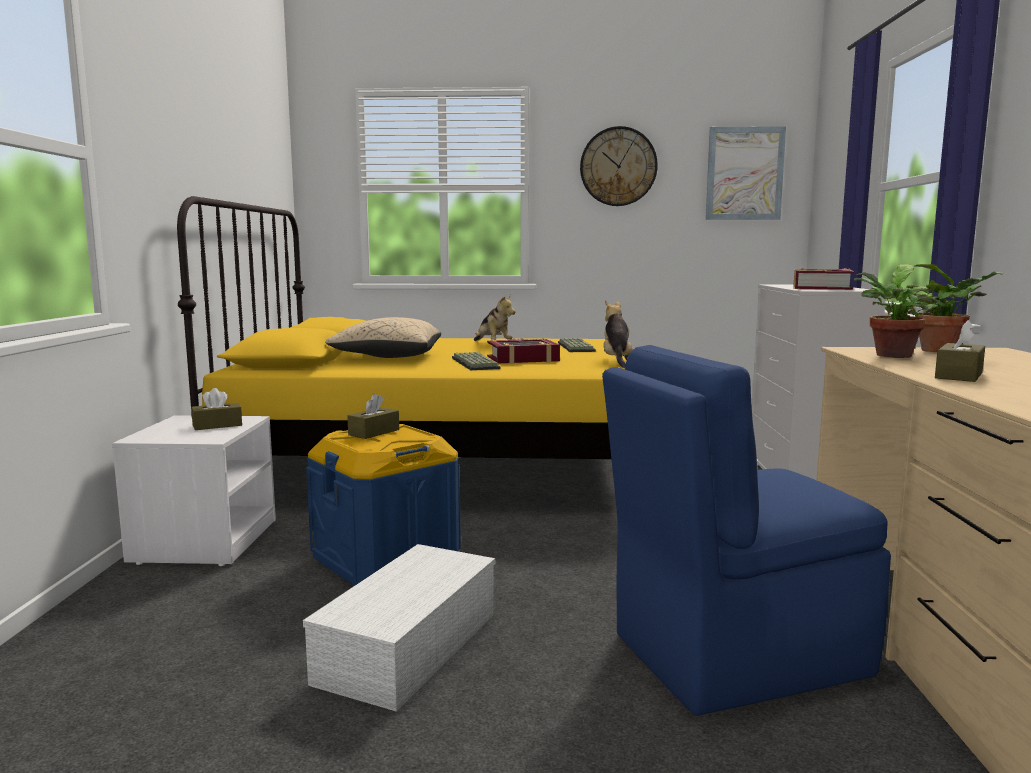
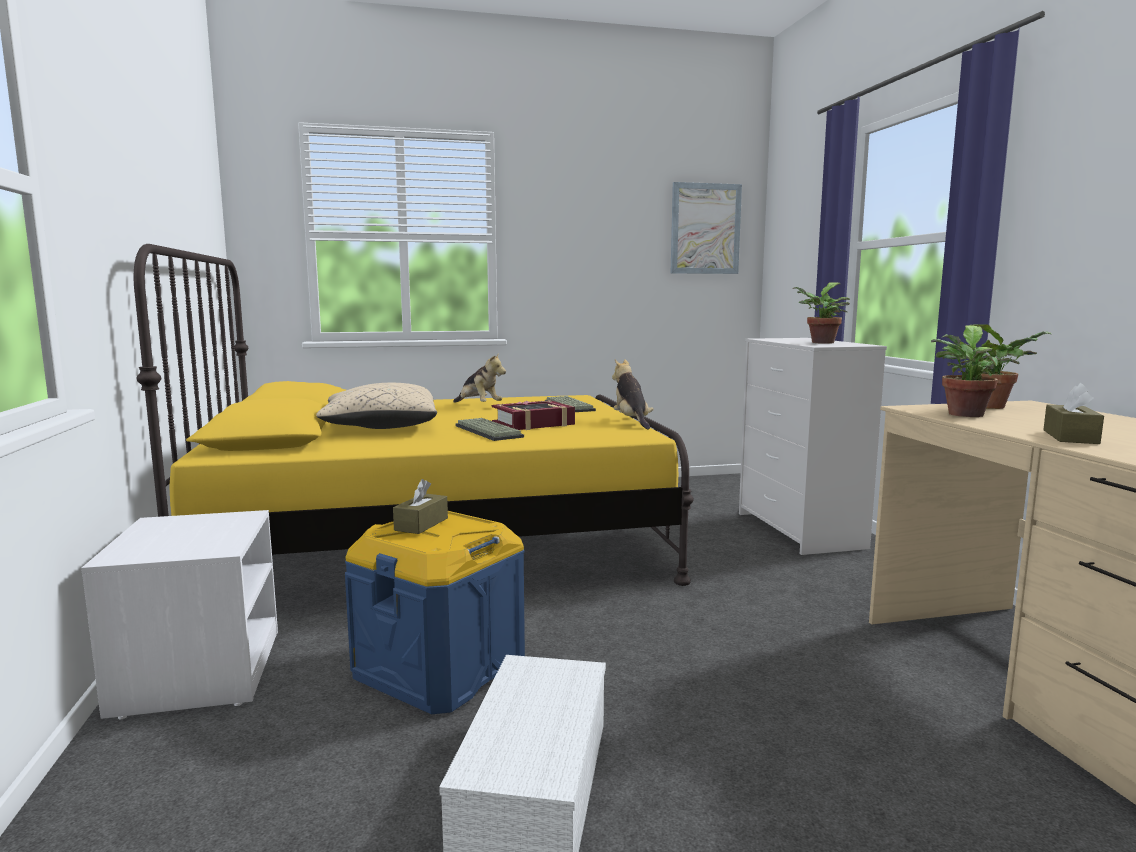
camera: 15 degrees left, 0 degrees up
(217, 425) = (211, 529): brown tissue box -> none
(618, 166) = (586, 218): wall clock -> none
(733, 655) = (871, 737): blue chair -> none
(821, 288) = (820, 343): book -> potted plant

